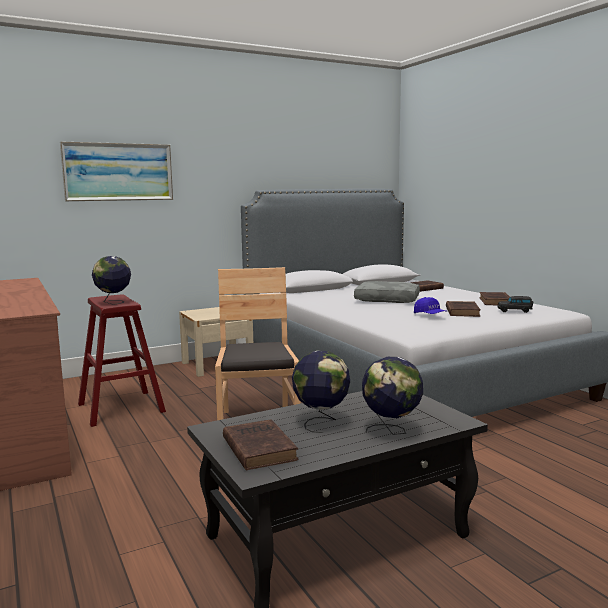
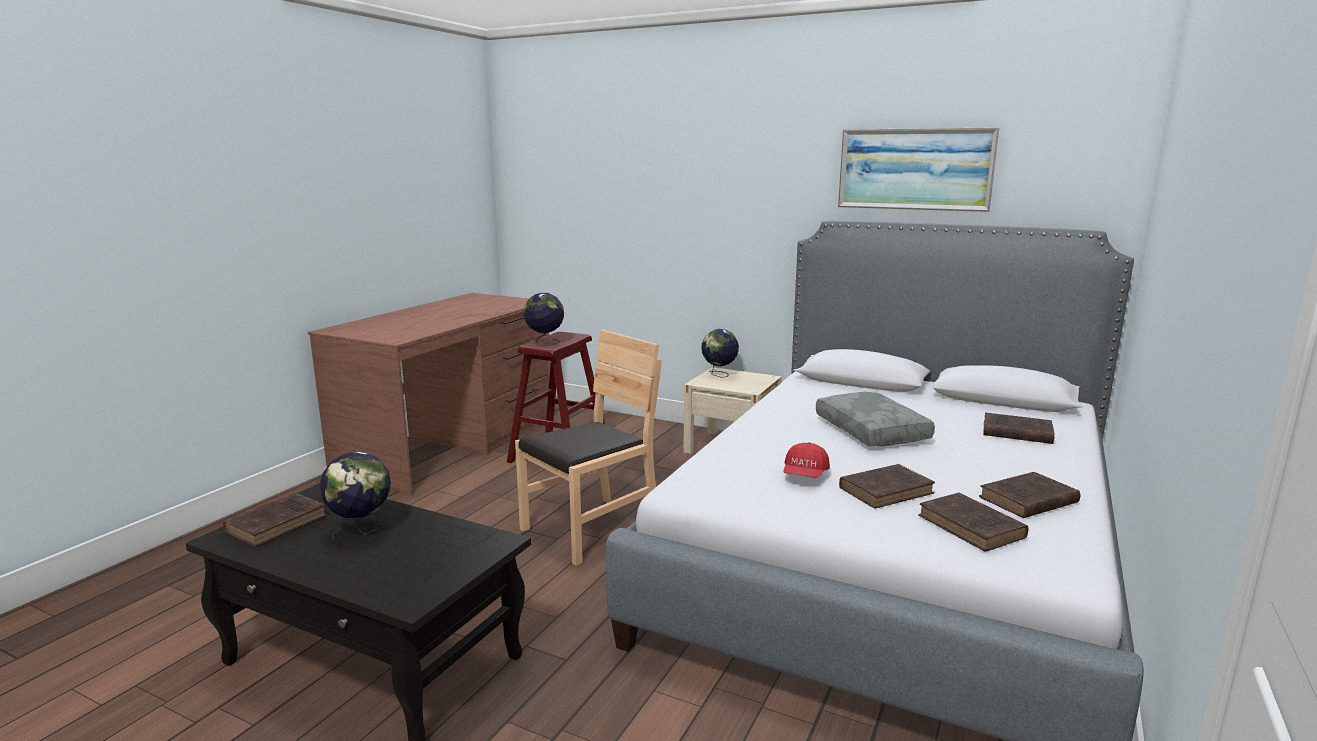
camera: 55 degrees right, 5 degrees up
(118, 172) = (660, 189): picture -> picture (915, 169)
(391, 431) = (353, 571): globe -> globe (719, 375)
(430, 315) = (805, 474): blue cap -> red cap
(515, 311) = (973, 528): black toy car -> brown book

